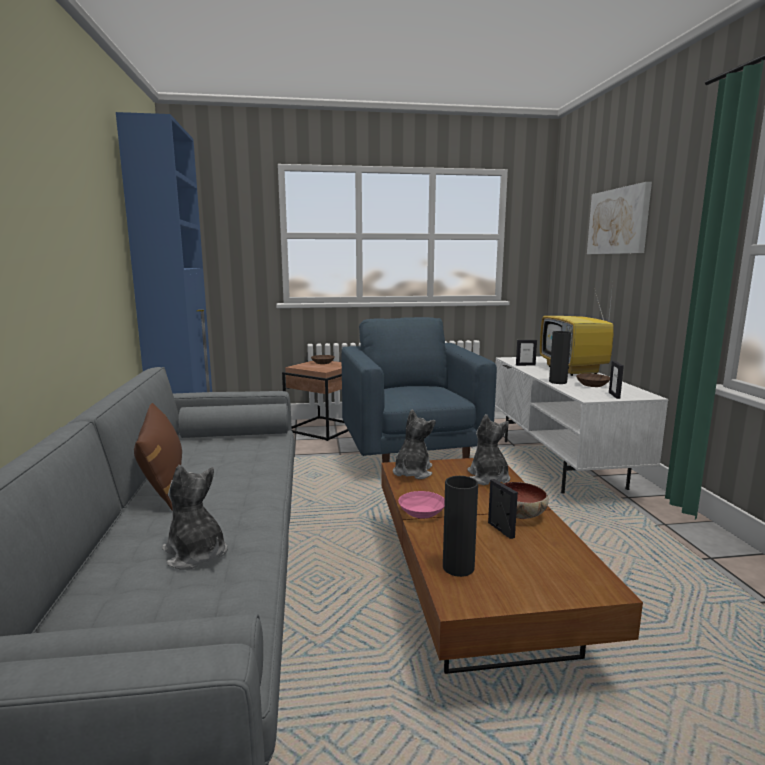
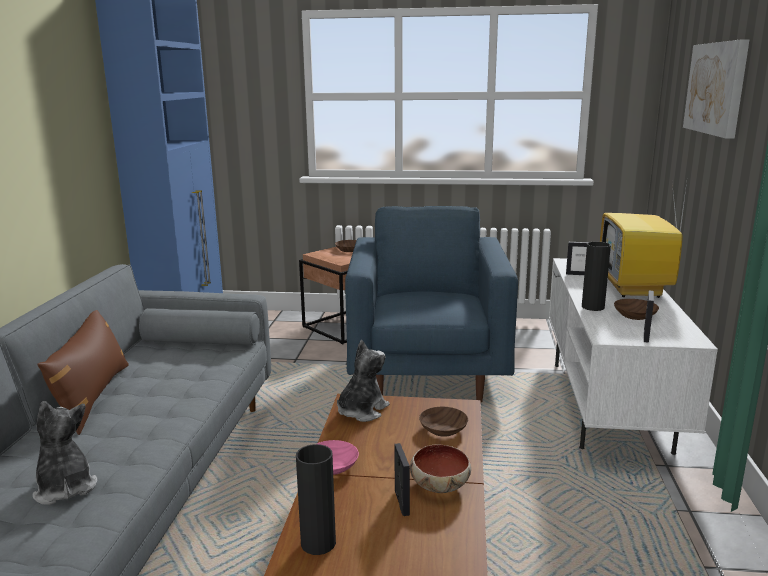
camera: 15 degrees right, 5 degrees up
(488, 478) = (442, 430): plush toy -> brown bowl

